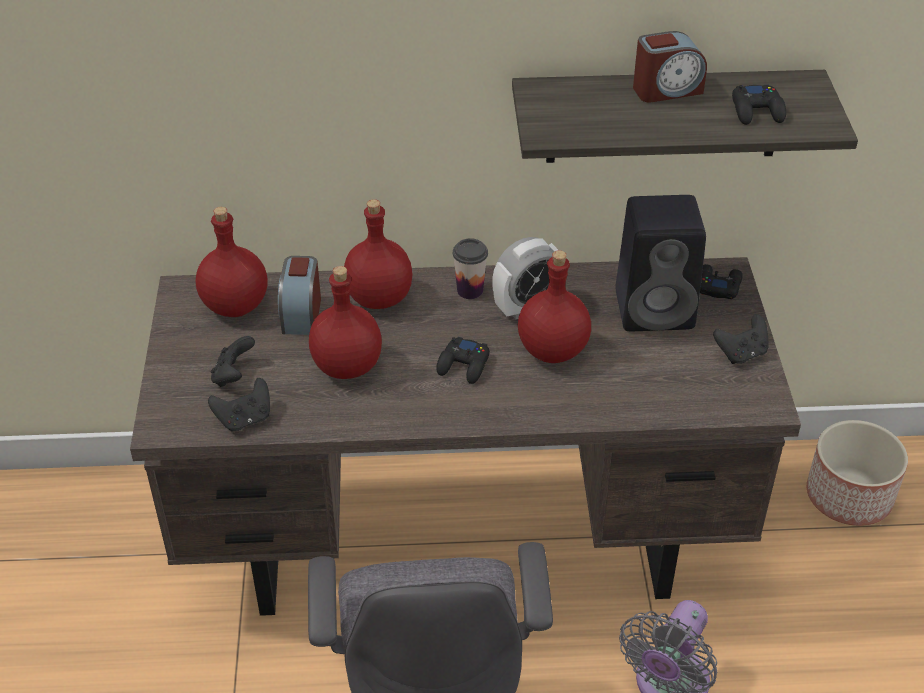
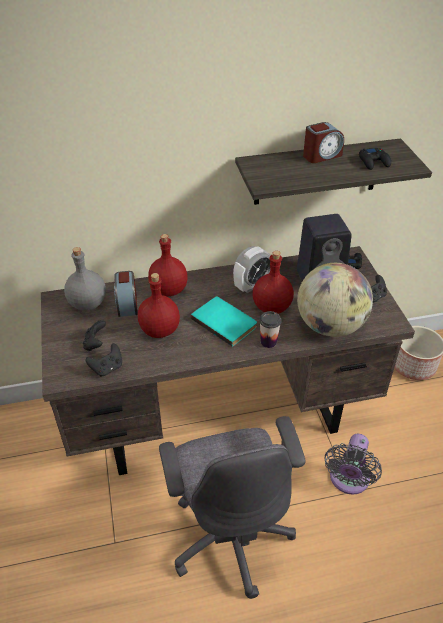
camera: 10 degrees left, 0 degrees up
(234, 305) = (87, 303): red bottle -> grey bottle
(464, 365) = (225, 322): black game controller -> turquoise book
(470, 290) = (218, 280): cup -> cup (268, 342)
(648, 396) = (330, 326): none -> globe

